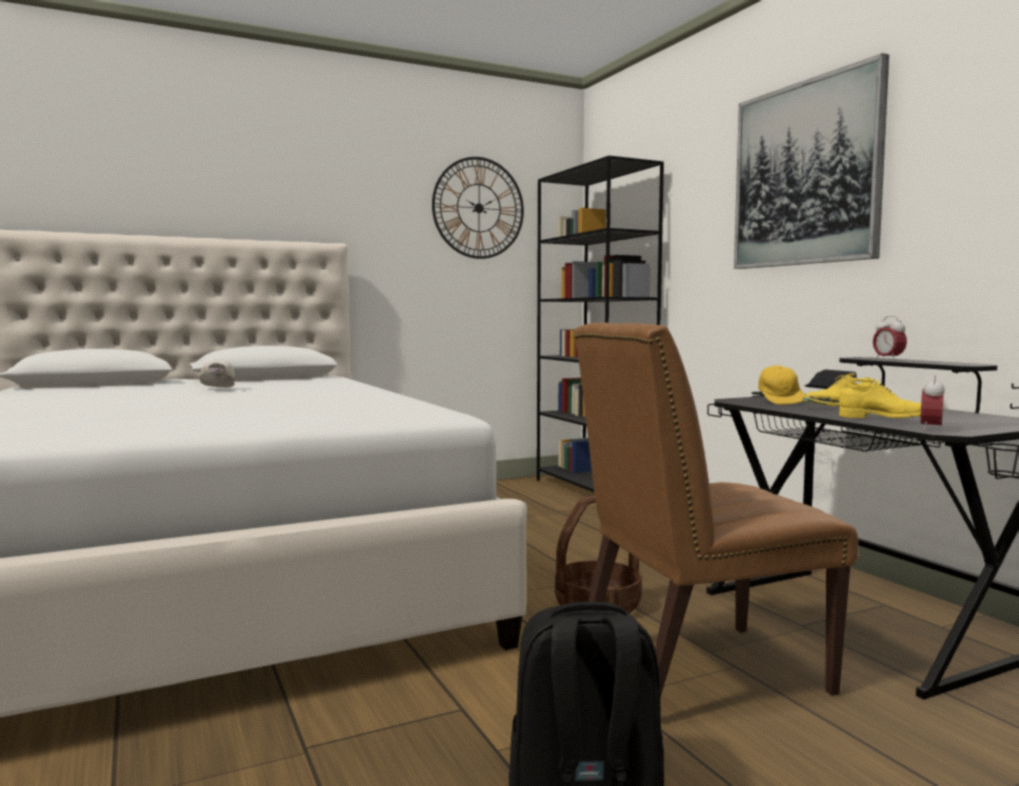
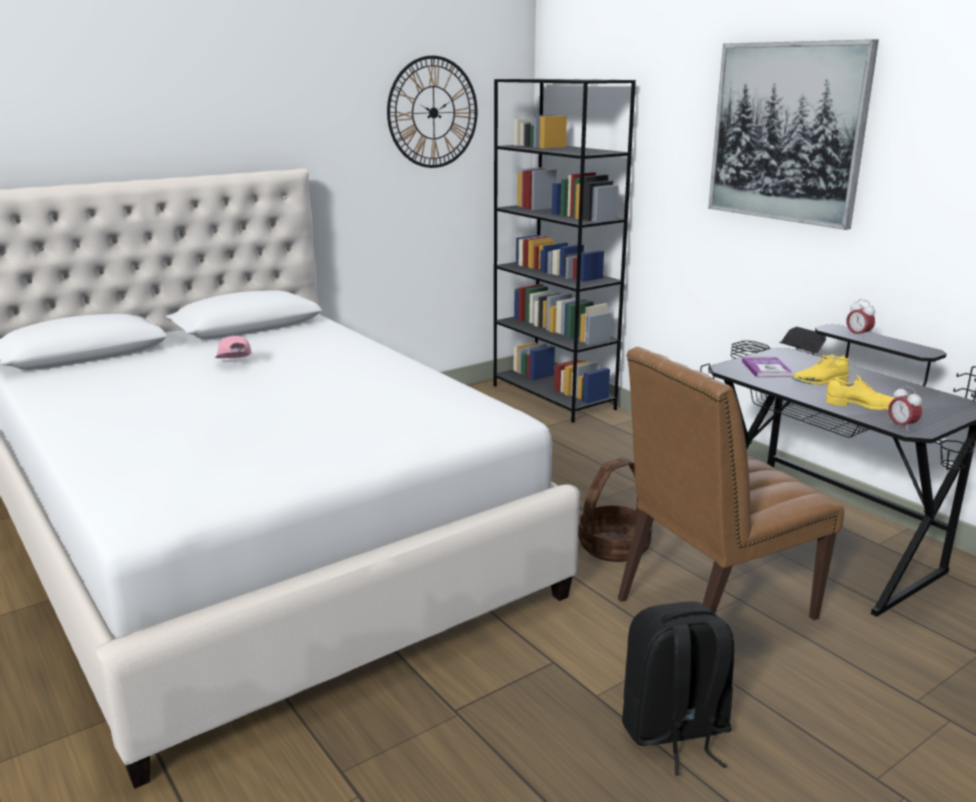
camera: 10 degrees left, 15 degrees up
(217, 389) = (234, 364): white cap -> pink cap
(780, 401) = (766, 369): yellow cap -> book
(931, 429) = (901, 427): alarm clock -> alarm clock turned 45 degrees counterclockwise

